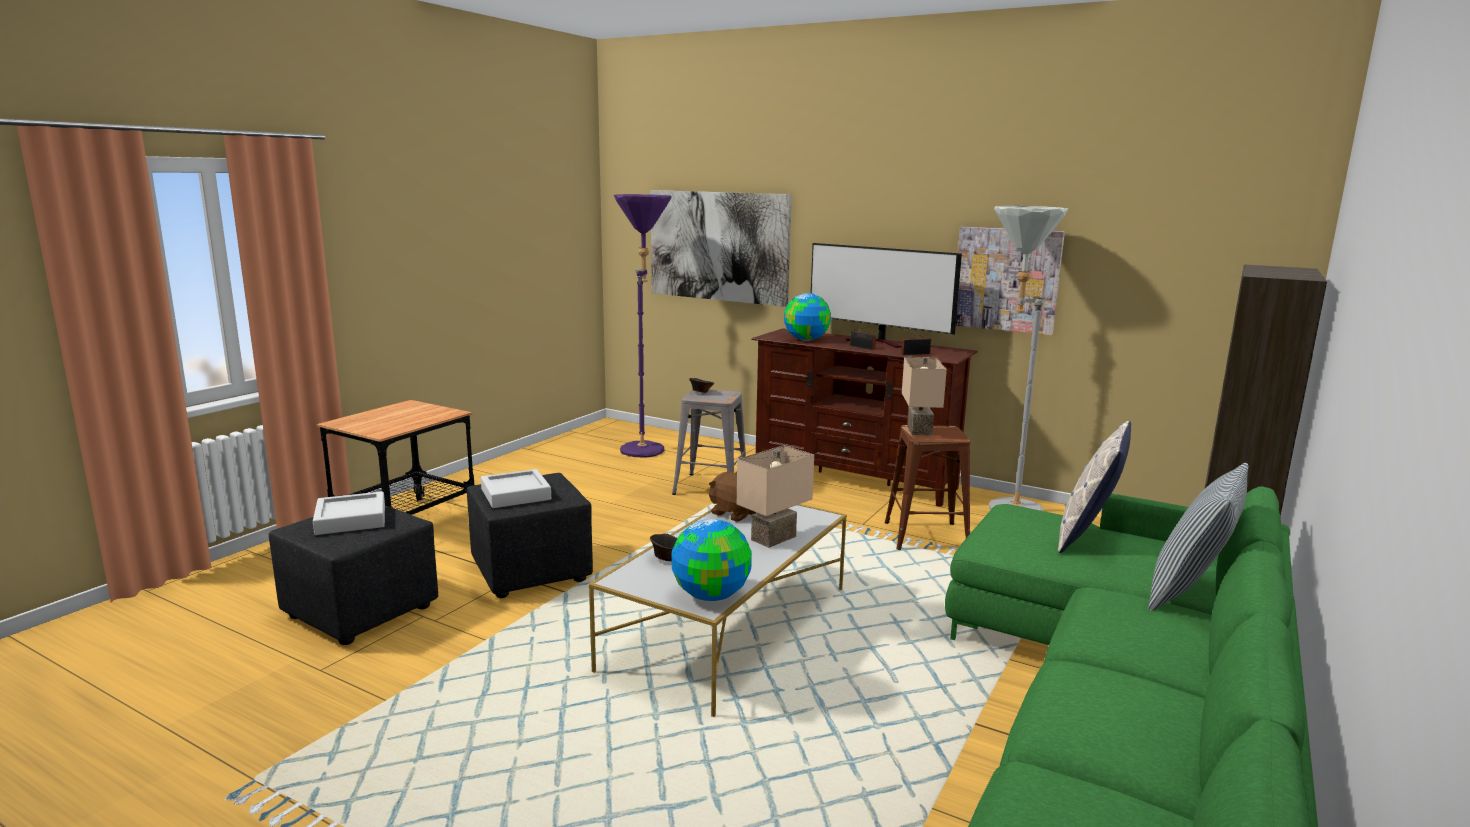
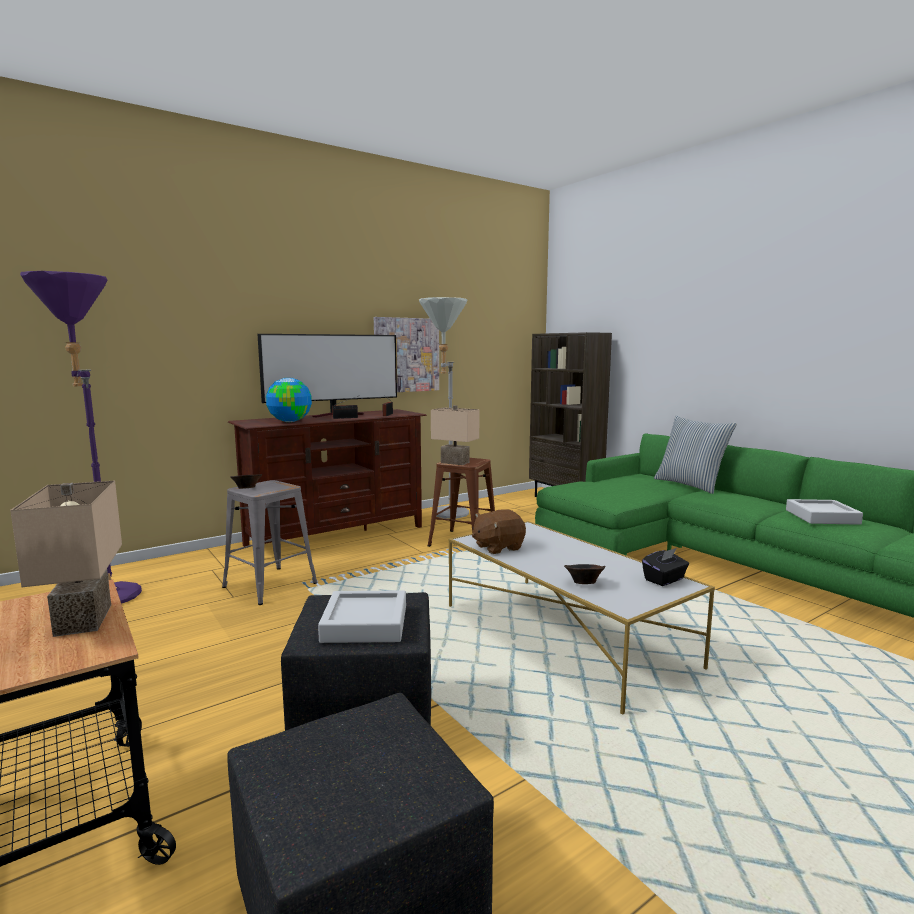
camera: 65 degrees left, 5 degrees down
(351, 519) = (332, 765): grey tray -> grey tray (822, 517)
(712, 595) = (664, 580): globe -> black tissue box
(718, 246) = (129, 343): picture -> none
(772, 537) = (558, 545): beige table lamp -> beige table lamp (80, 620)
(1087, 536) = (613, 483): pillow -> none

